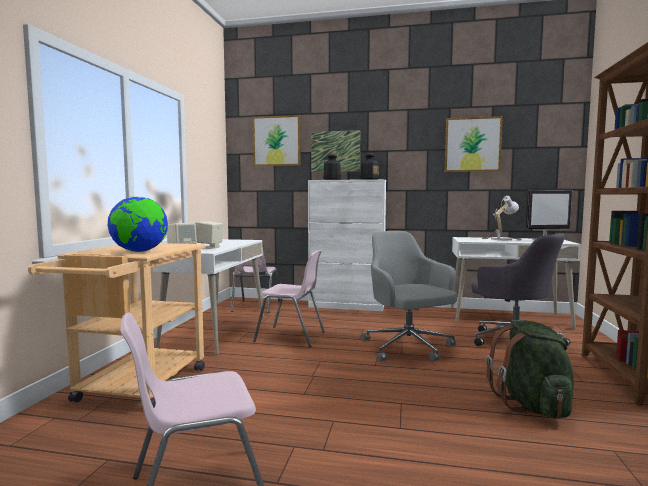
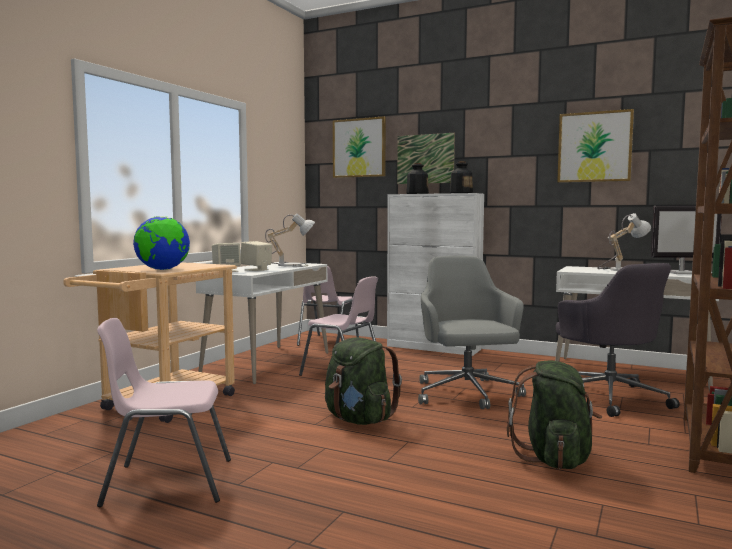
camera: 15 degrees right, 0 degrees up
(232, 241) = (291, 265): none -> table lamp
(340, 384) = (359, 420): none -> green backpack

